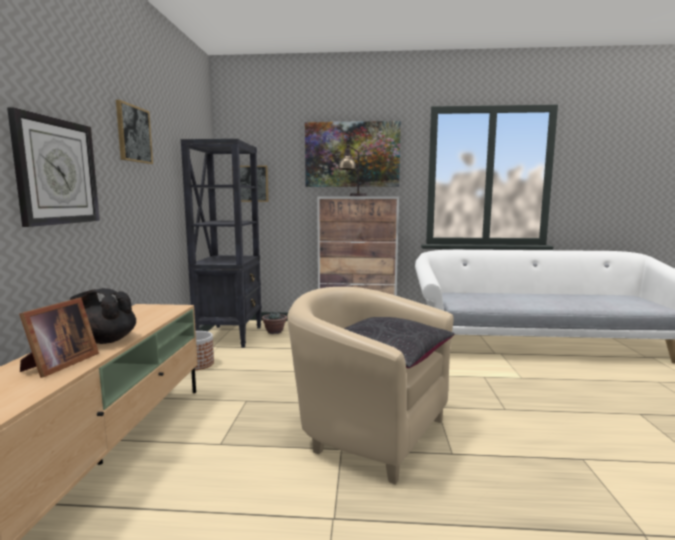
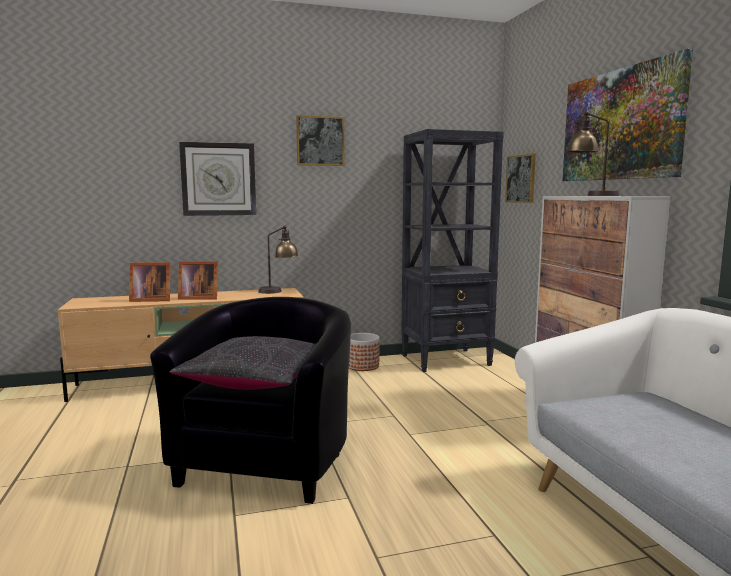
camera: 70 degrees right, 0 degrees up
(107, 340) = (198, 298): black teapot -> picture frame
(141, 309) = (278, 290): none -> table lamp
(274, 332) = (487, 374): potted plant -> none
(367, 430) = (268, 461): beige armchair -> black armchair

